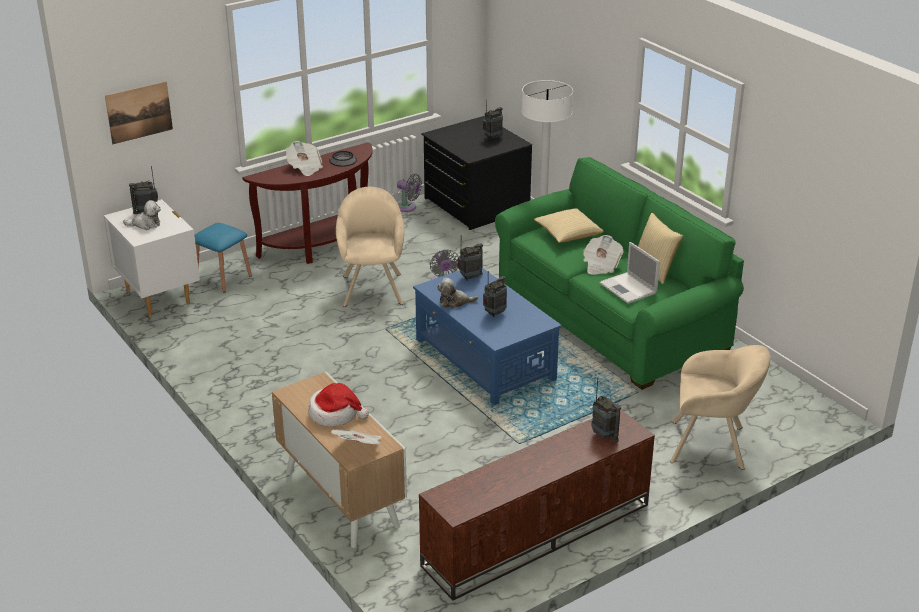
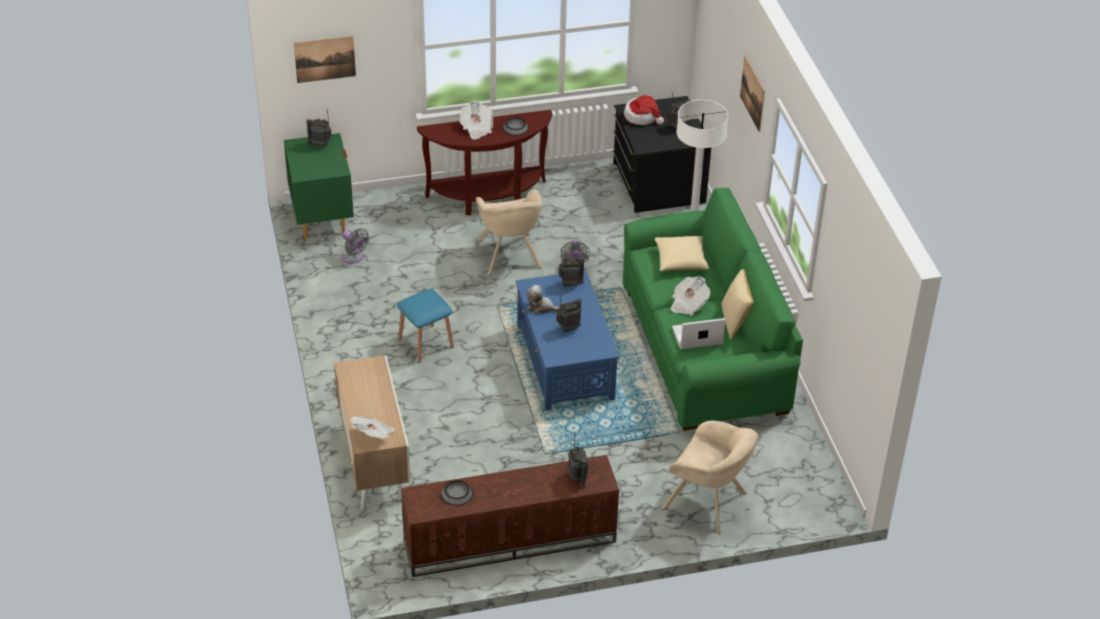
camera: 20 degrees right, 10 degrees up
(145, 224) = (313, 159): plush toy -> none
(159, 297) = (322, 219): white nightstand -> green nightstand
(223, 278) = (385, 212): blue stool -> blue stool (425, 343)
(335, 414) = (371, 398): hat -> hat (642, 116)
(372, 287) = (510, 256): beige armchair -> beige armchair turned 150 degrees clockwise
(408, 207) = (591, 171): grey fan -> grey fan (353, 258)
(485, 483) = (456, 493): none -> bowl
(594, 57) = (752, 93): none -> picture
(628, 288) = (696, 336): laptop -> laptop turned 90 degrees clockwise

